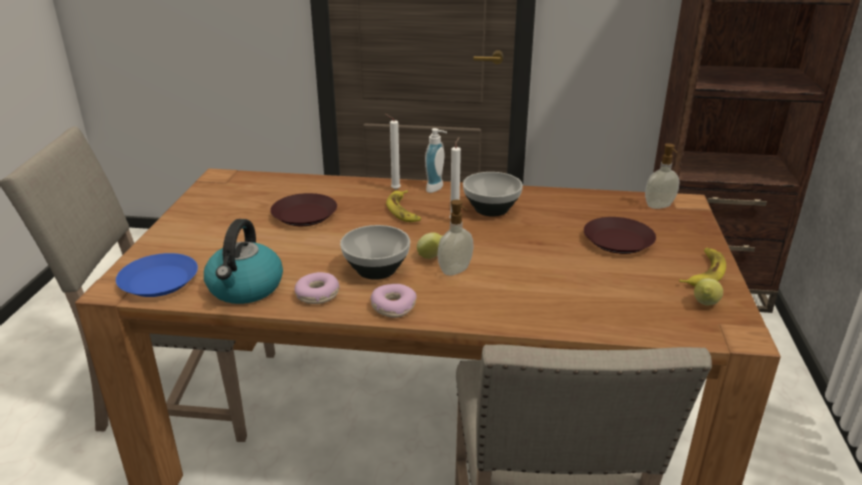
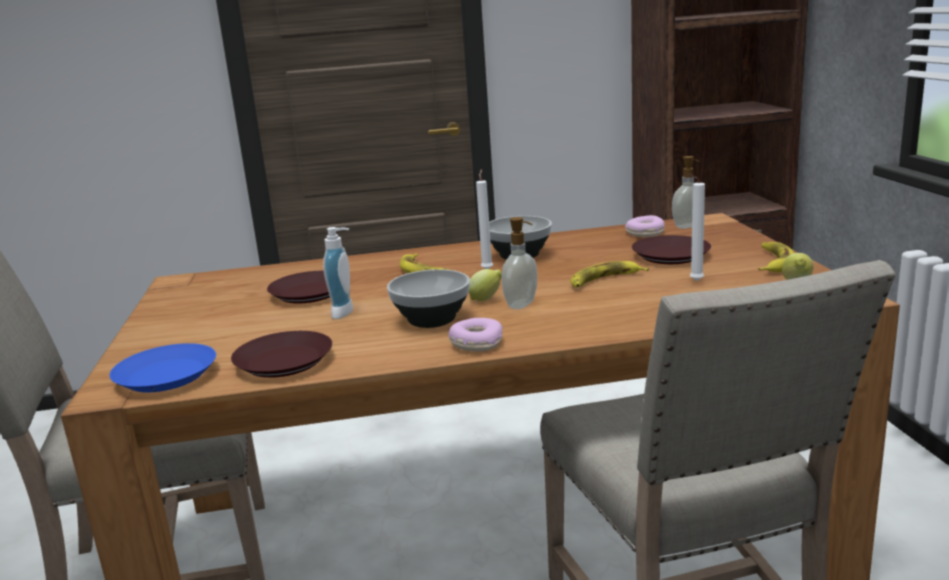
camera: 15 degrees left, 10 degrees down
(245, 288) = (285, 361): kettle -> brown plate
(317, 295) = (379, 351): donut -> donut (645, 233)
(394, 189) = (398, 258): white candle -> white candle (694, 281)
(437, 188) = (446, 250): soap dispenser -> soap dispenser (346, 313)
(541, 258) = (604, 281): none -> banana

